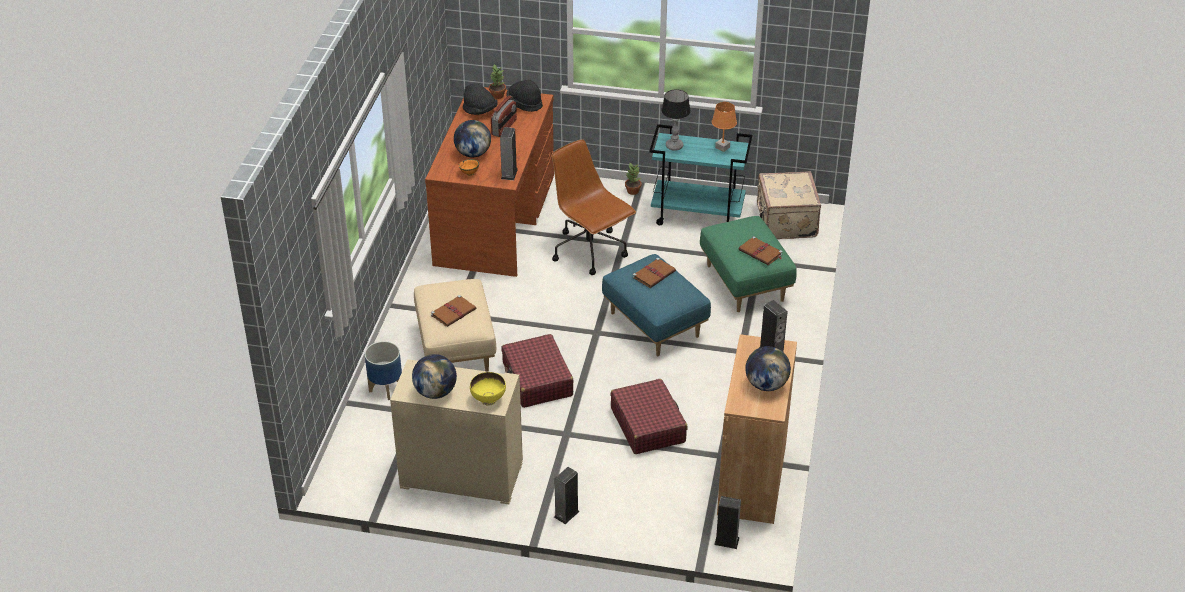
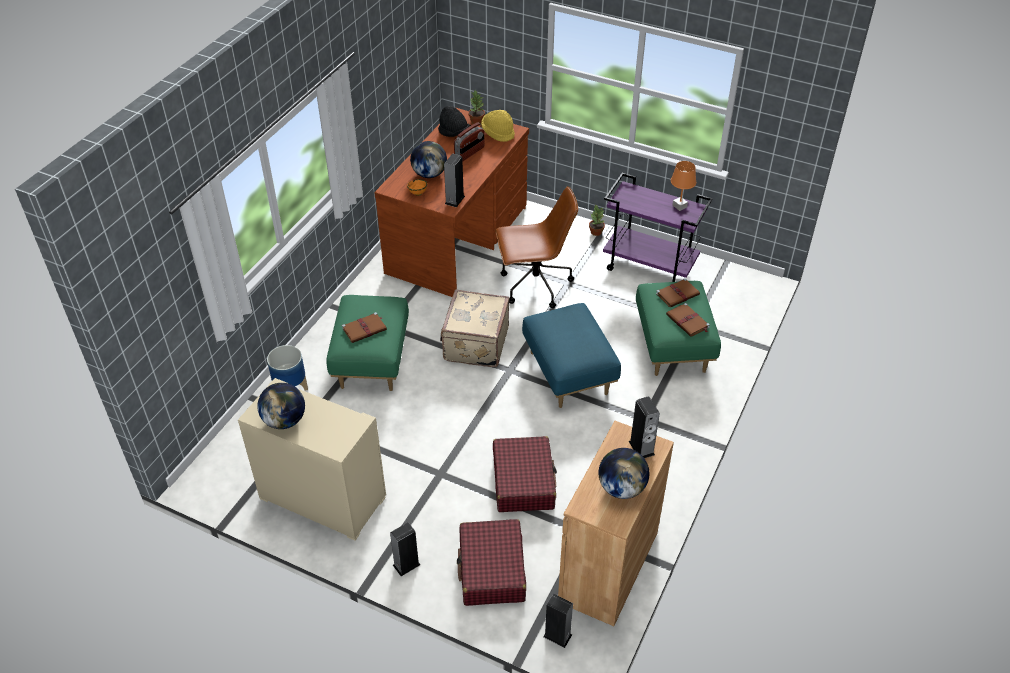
camera: 15 degrees right, 5 degrees up
(455, 348) = (371, 360): beige ottoman -> green ottoman
(488, 399) = (333, 440): yellow bowl -> none
(524, 104) = (498, 133): black hat -> yellow hat
(537, 380) = (434, 409): red suitcase -> red suitcase (492, 570)
(590, 251) = (534, 285): brown office chair -> brown office chair turned 105 degrees clockwise
(654, 274) = (573, 325): brown book -> brown book (678, 294)
(674, 146) = (632, 197): table lamp -> none
(698, 215) = (650, 267): turquoise cart -> purple cart
(785, 222) = (733, 289): beige suitcase -> beige suitcase (475, 344)

